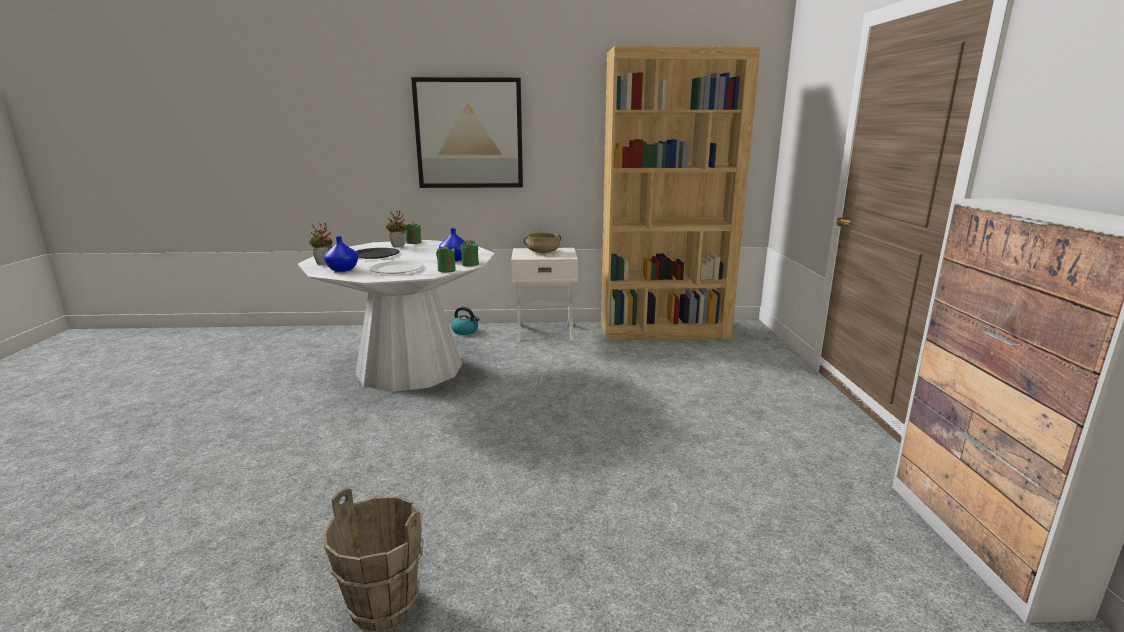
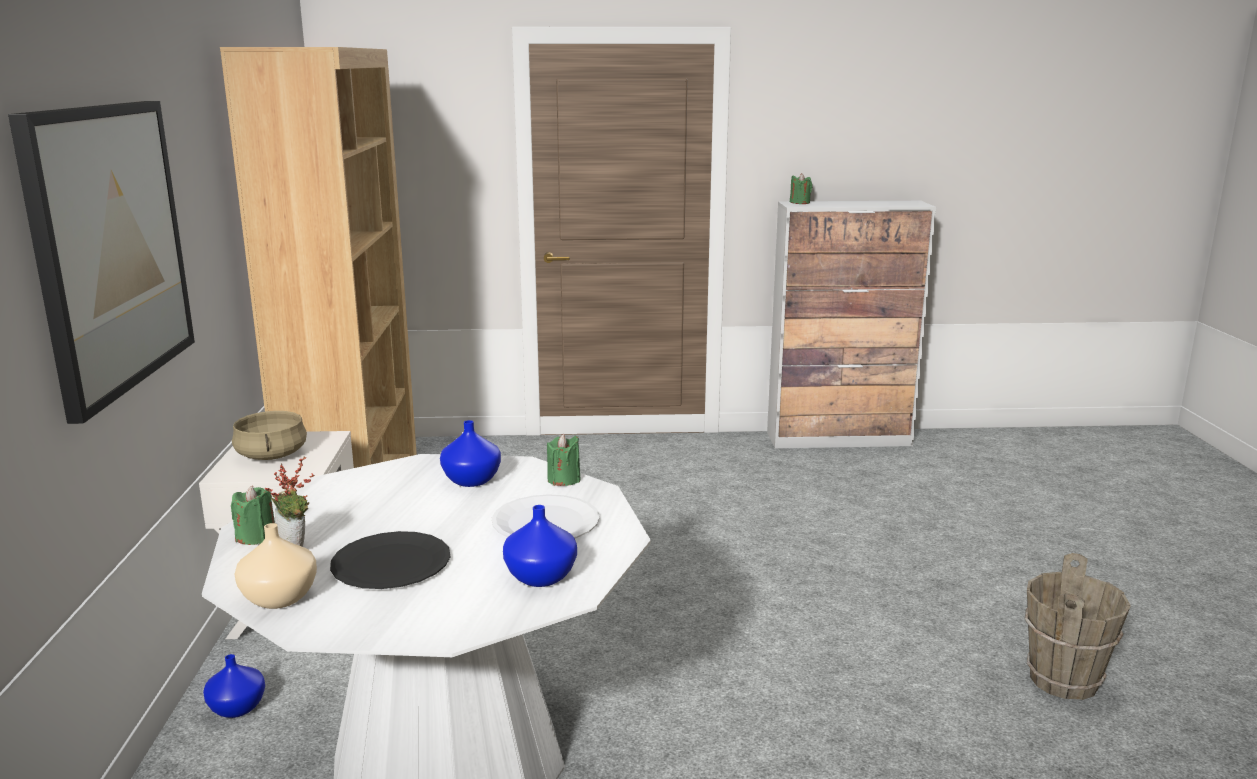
camera: 90 degrees left, 0 degrees up
(324, 264) = (474, 611): potted plant -> none
(361, 247) = (279, 597): none -> beige vase
(465, 331) = (236, 708): kettle -> blue vase
(470, 264) = (519, 465): green candle -> green candle (800, 203)

